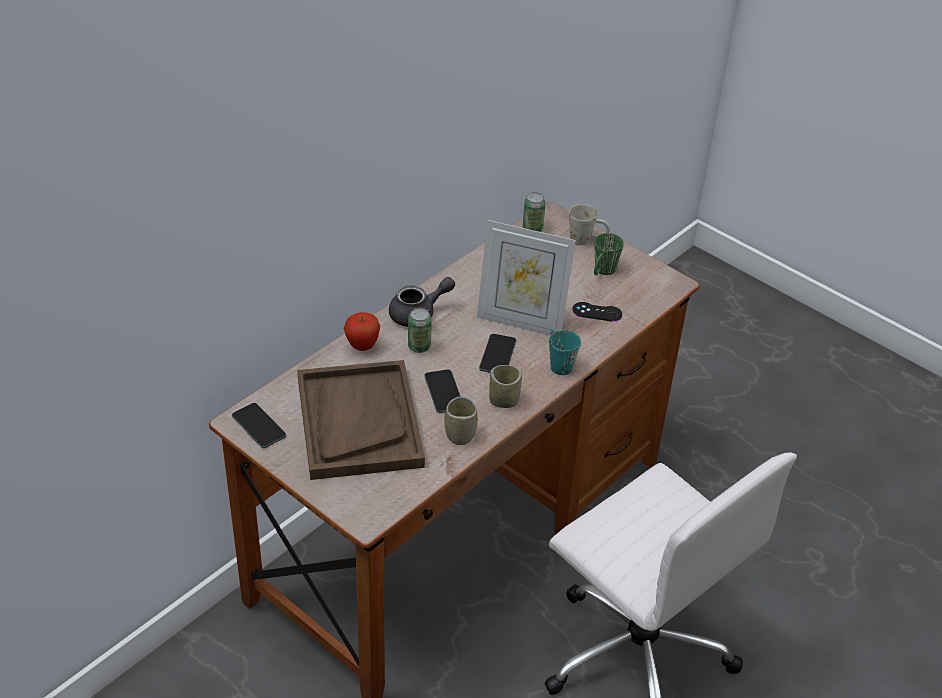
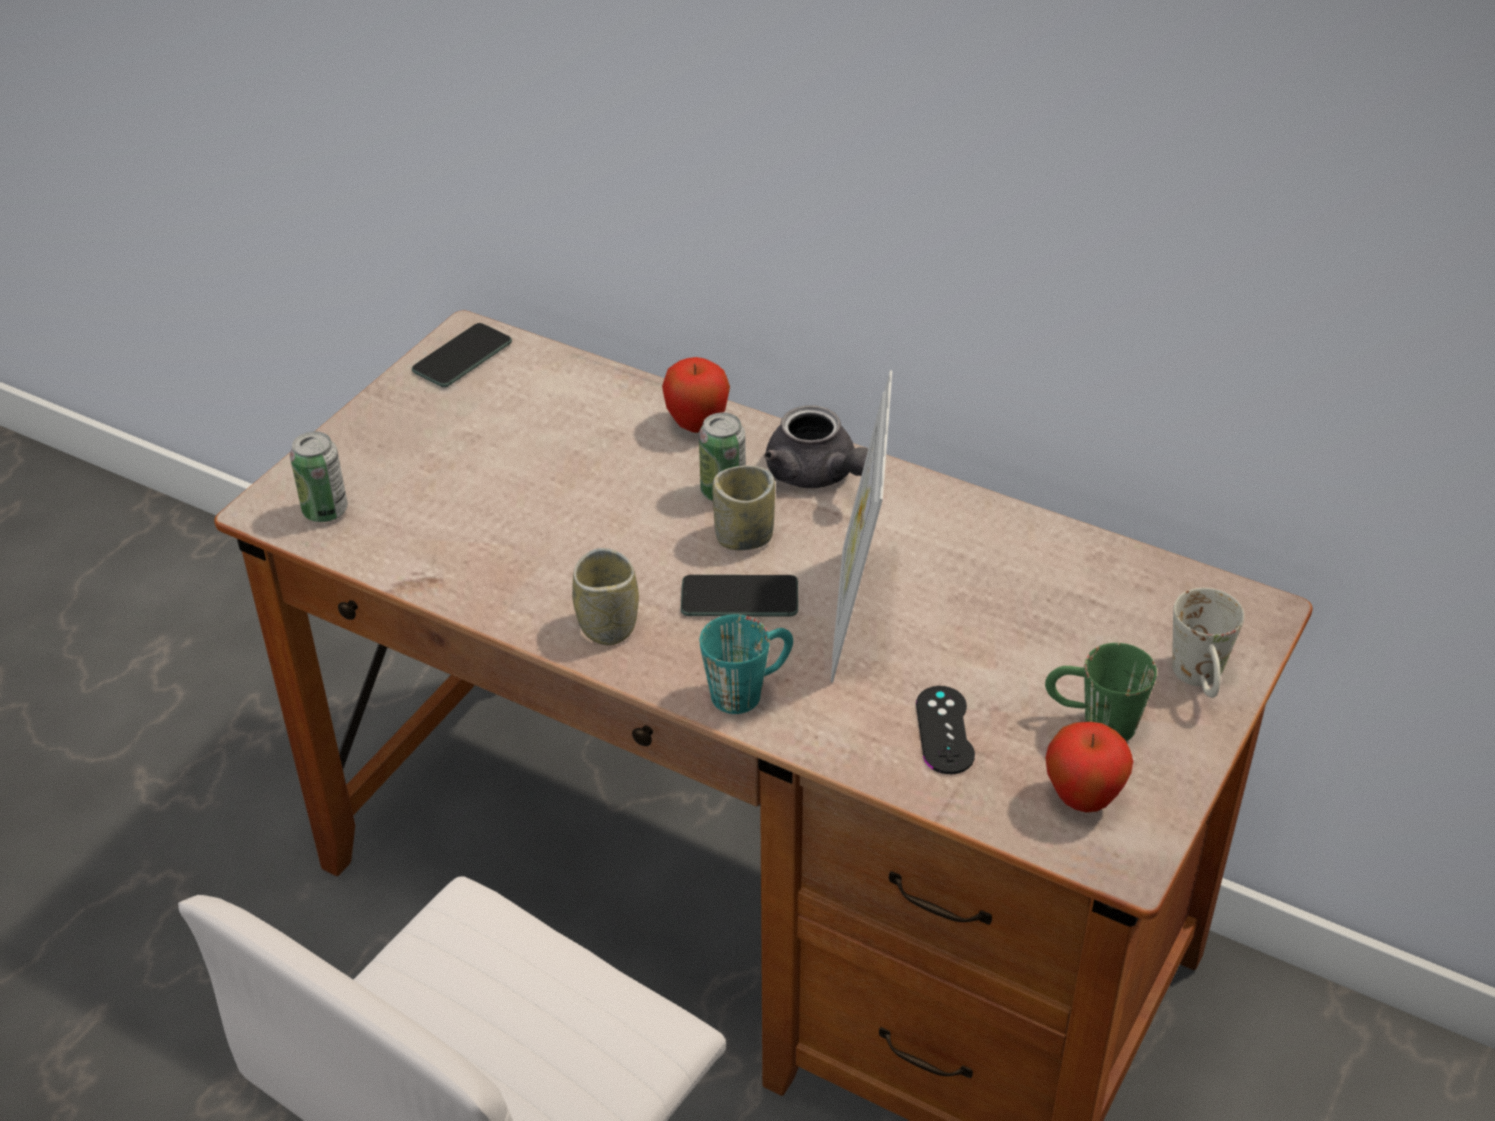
camera: 80 degrees right, 0 degrees up
(358, 422) = (499, 457): brown tray -> none
(443, 392) = (608, 543): phone -> none
(460, 435) = (496, 583): cup -> cup (744, 537)
(532, 229) = (1185, 588): can -> can (325, 511)
(642, 285) = (1082, 799): none -> apple

